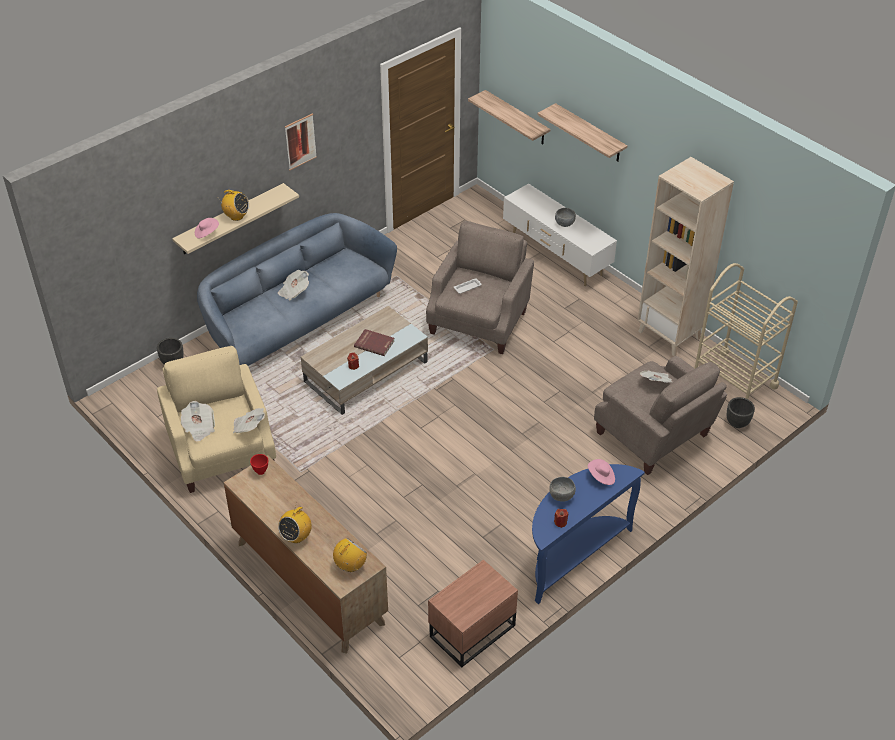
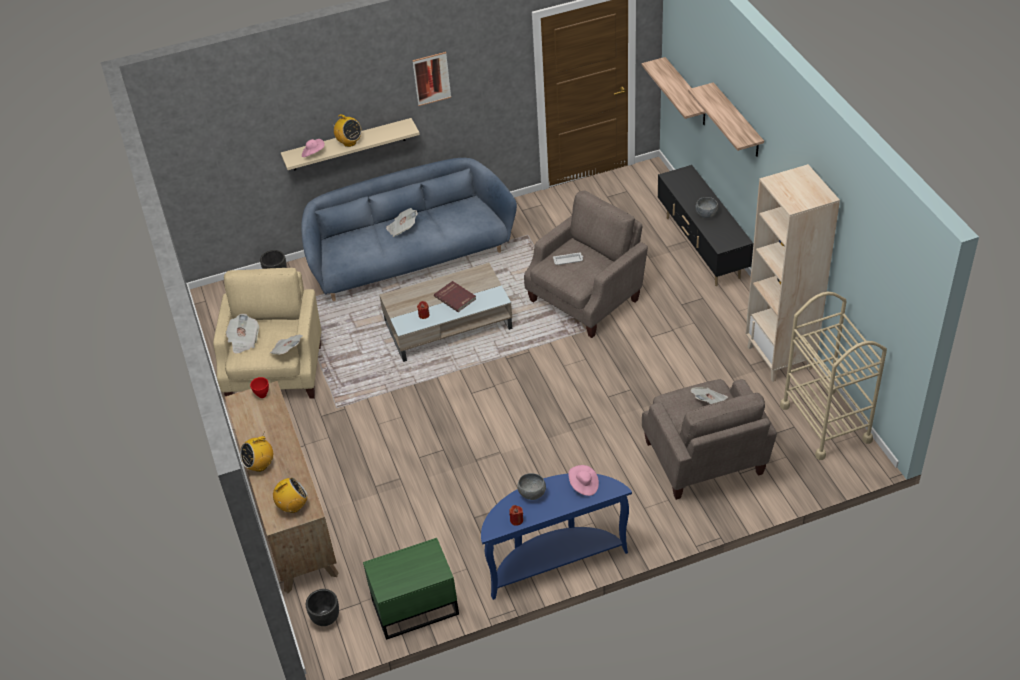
camera: 25 degrees right, 0 degrees up
(470, 630) = (413, 606): brown nightstand -> green nightstand
(556, 256) = (702, 248): white tv stand -> black tv stand
(737, 423) = (803, 470): black planter -> black planter (325, 619)

